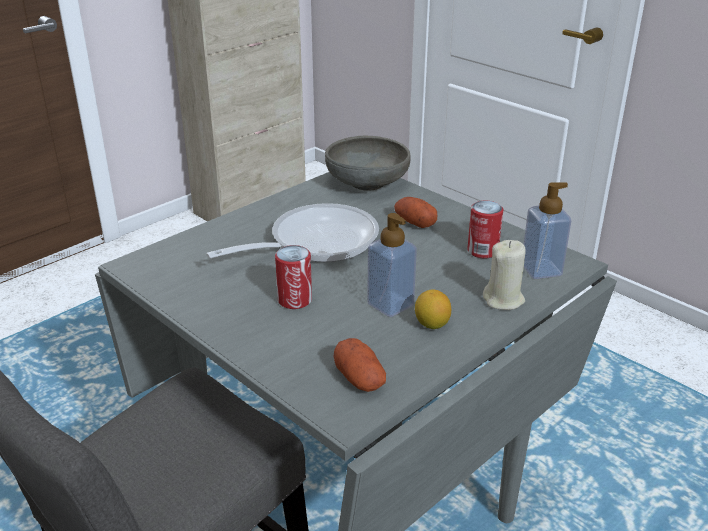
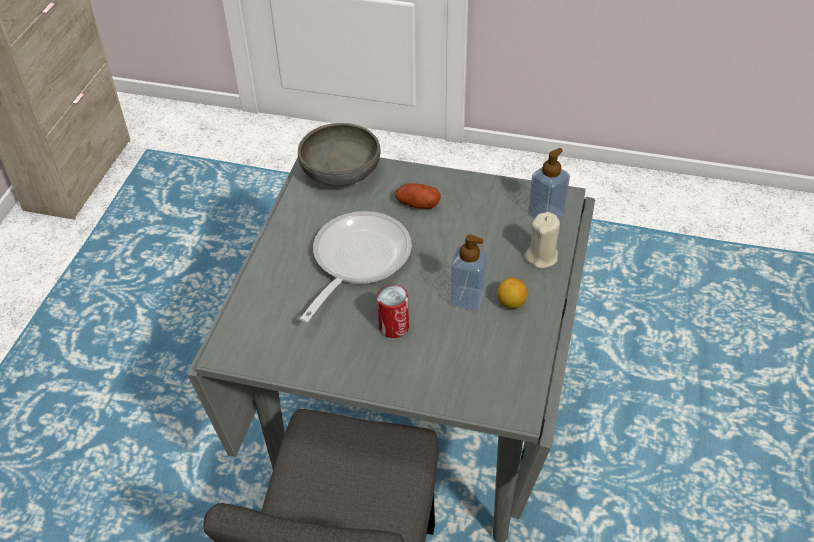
camera: 30 degrees left, 15 degrees up
(359, 378) = (501, 375): potato -> none
(482, 251) = (491, 213): can -> none

